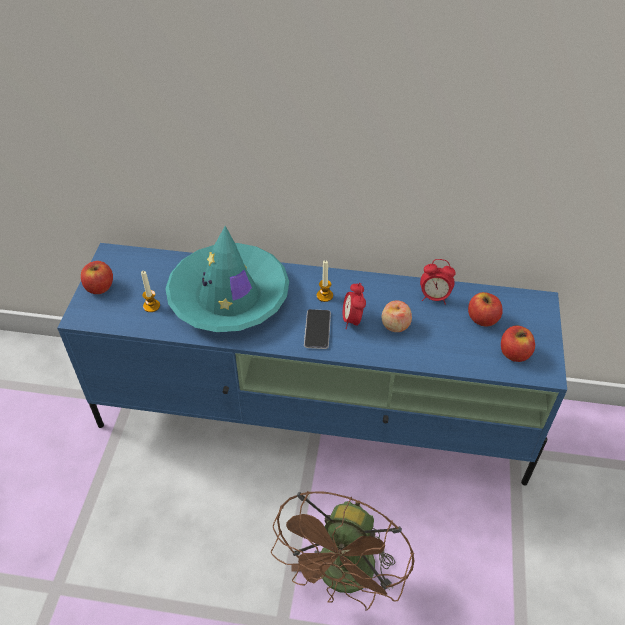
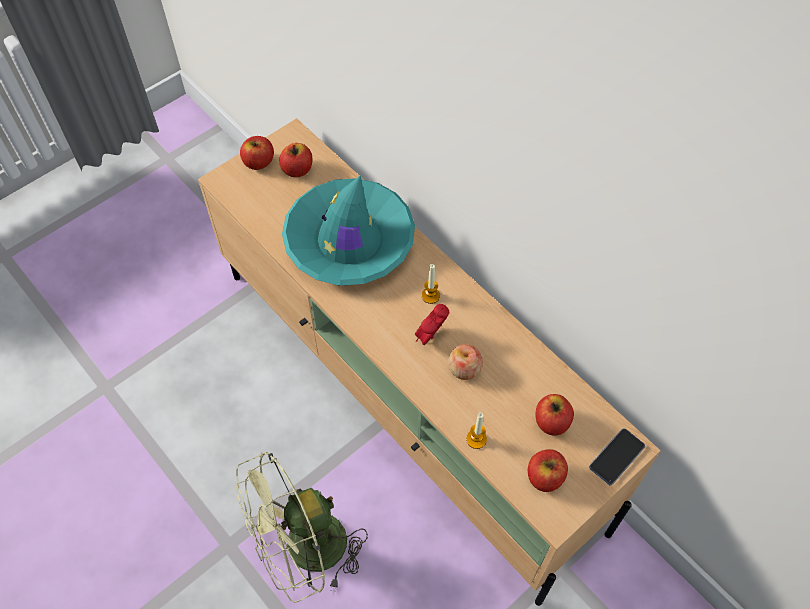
camera: 40 degrees right, 10 degrees up
(138, 275) = (297, 170): none -> apple
(151, 306) = (281, 207): candle -> candle (476, 439)
(315, 418) = (408, 398): blue tv stand -> beige tv stand
(317, 329) = (392, 324): phone -> phone (616, 457)
(344, 579) = (305, 552): brown fan -> green fan
(434, 297) = (528, 368): alarm clock -> none

